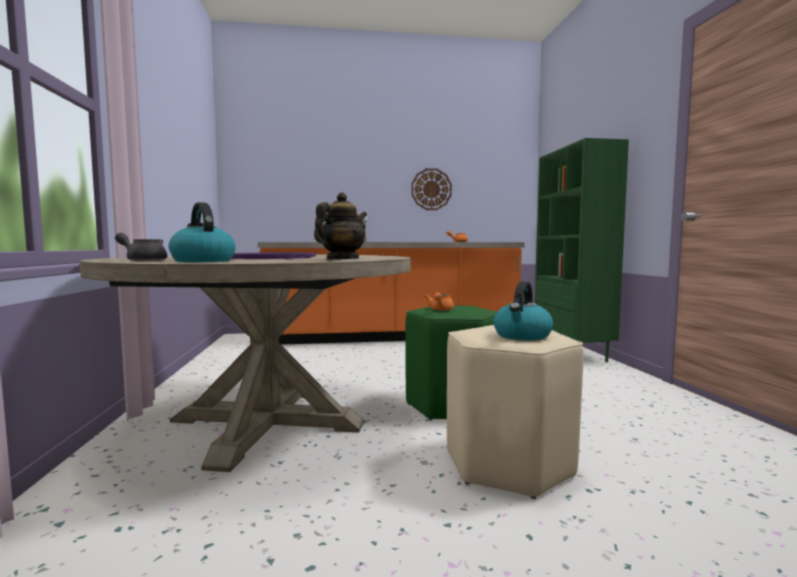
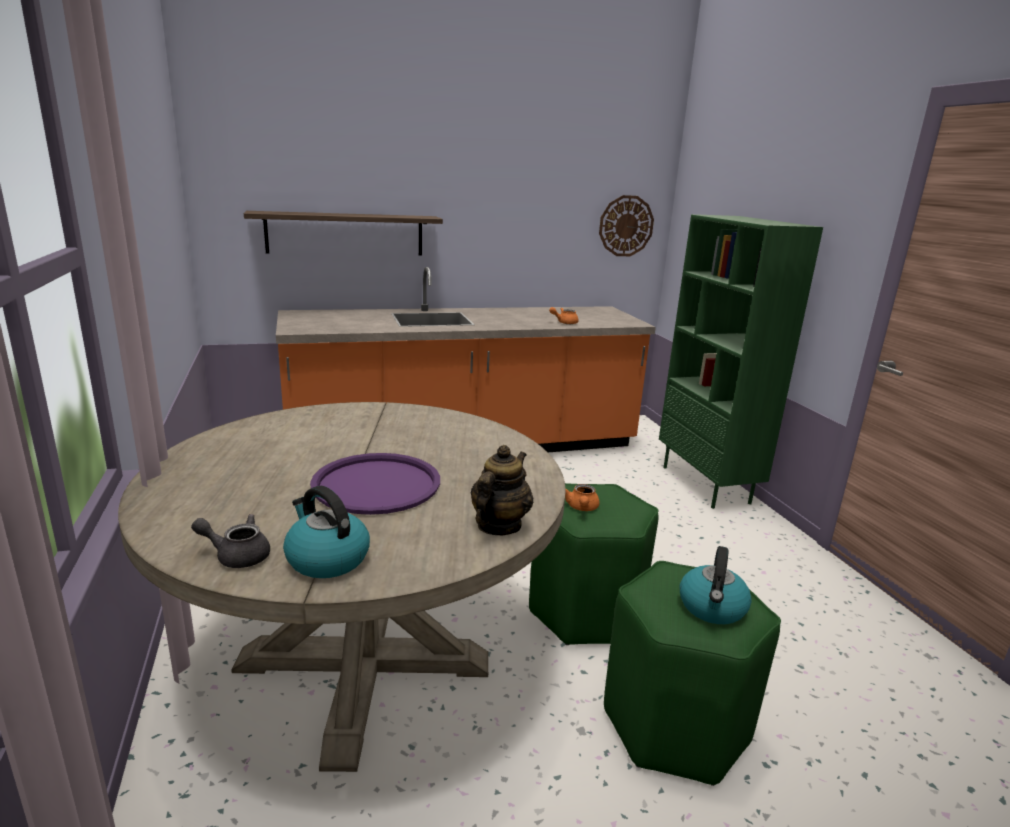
camera: 10 degrees left, 15 degrees up
(314, 194) = (345, 234): none -> shelf
(431, 189) = (522, 227): wall clock -> wall clock (626, 226)
(508, 464) = (675, 727): beige stool -> green stool

